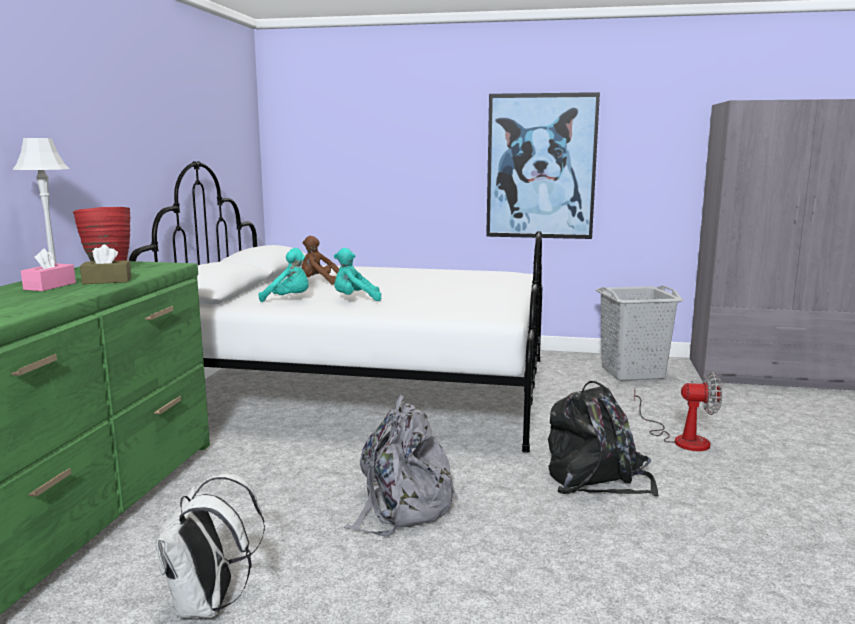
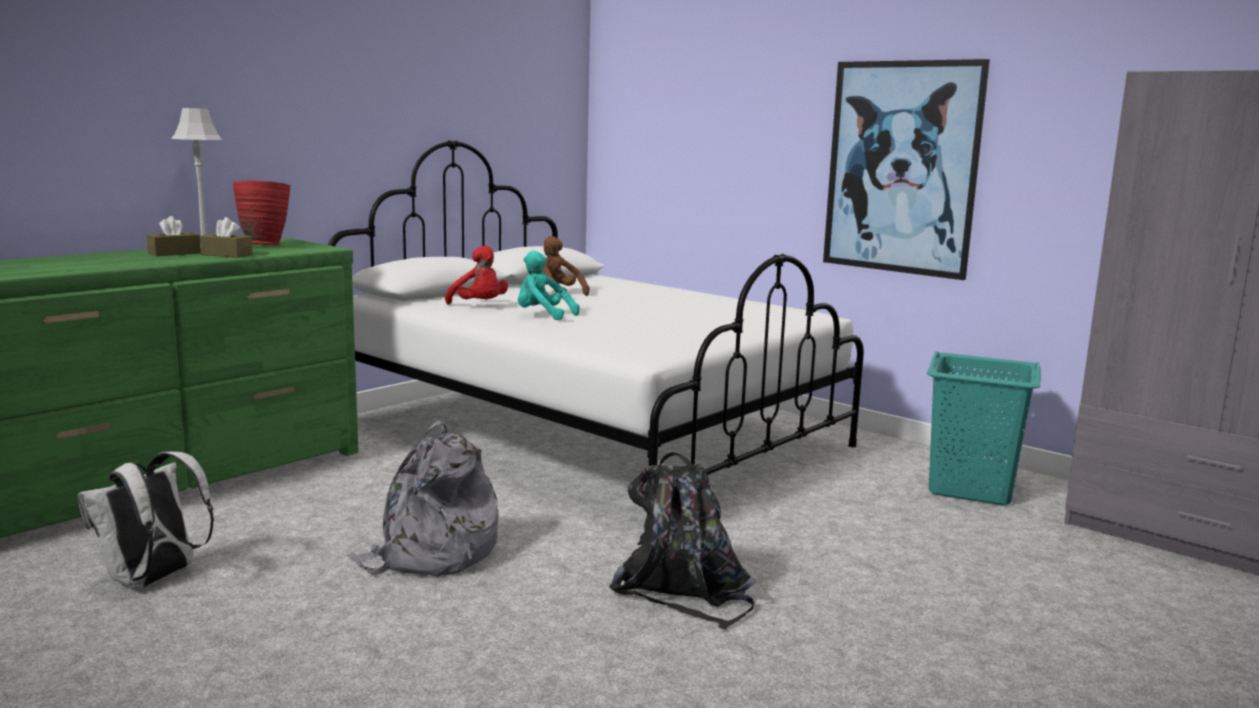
camera: 30 degrees right, 0 degrees up
(50, 286) = (174, 253): pink tissue box -> brown tissue box
(289, 299) = (479, 306): turquoise plush toy -> red plush toy
(633, 373) = (971, 489): grey laundry basket -> turquoise laundry basket
(681, 439) = (886, 581): fan -> none

